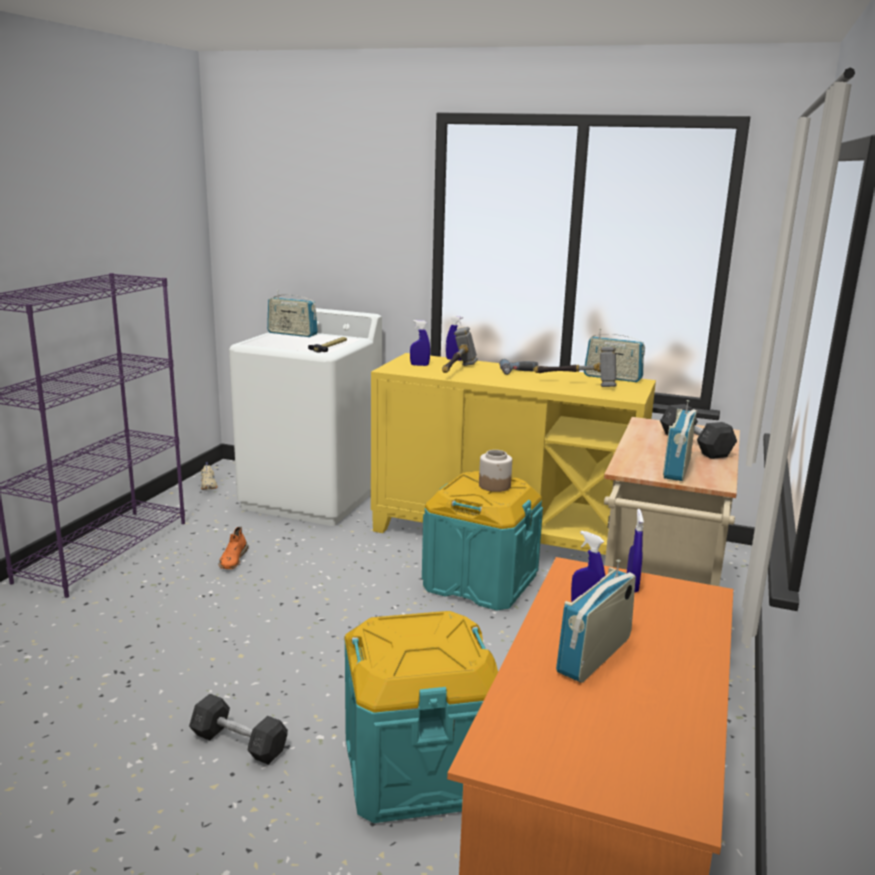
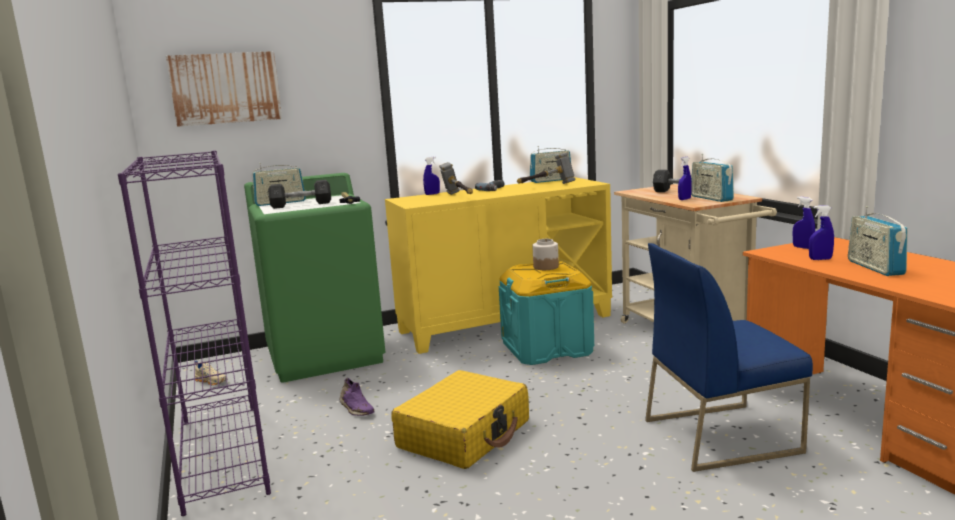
camera: 40 degrees left, 5 degrees down
(233, 559) = (356, 409): orange shoe -> purple shoe
(239, 743) = (613, 483): grey dumbbell -> grey dumbbell (301, 205)
(246, 627) = (464, 434): none -> yellow suitcase
(283, 207) = (225, 88): none -> picture
(312, 498) = (325, 355): white washing machine -> green washing machine
(416, 769) = (721, 435): turquoise storage box -> blue chair
(419, 365) = (423, 200): blue spray bottle -> blue spray bottle (684, 199)

